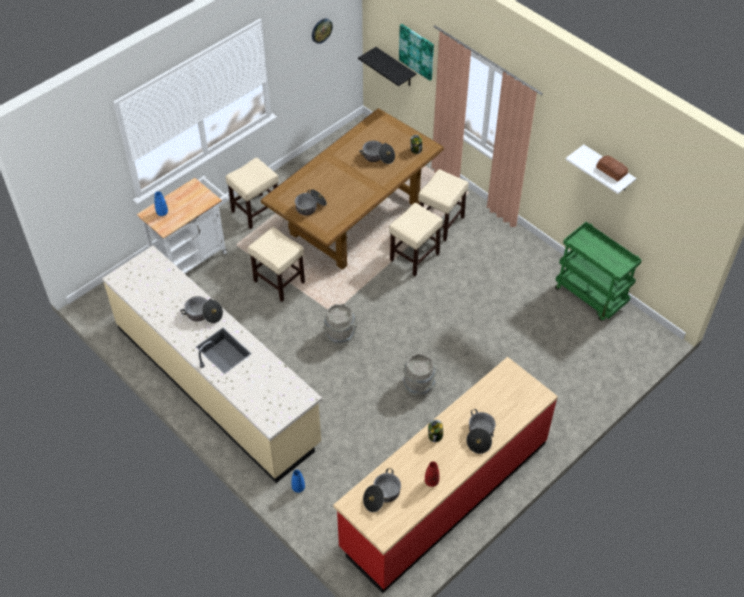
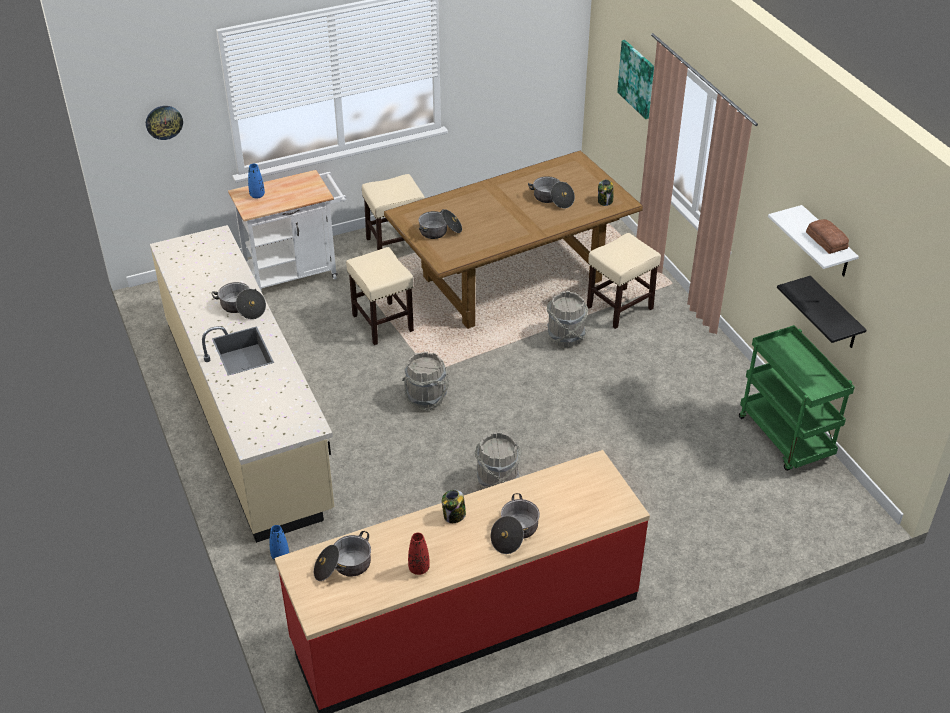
camera: 20 degrees right, 10 degrees down
(321, 30) = (525, 34): wall clock -> wall clock (164, 122)
(395, 67) = (614, 104): black shelf -> black shelf (834, 314)
(414, 257) = (565, 337): beige stool -> grey bucket

